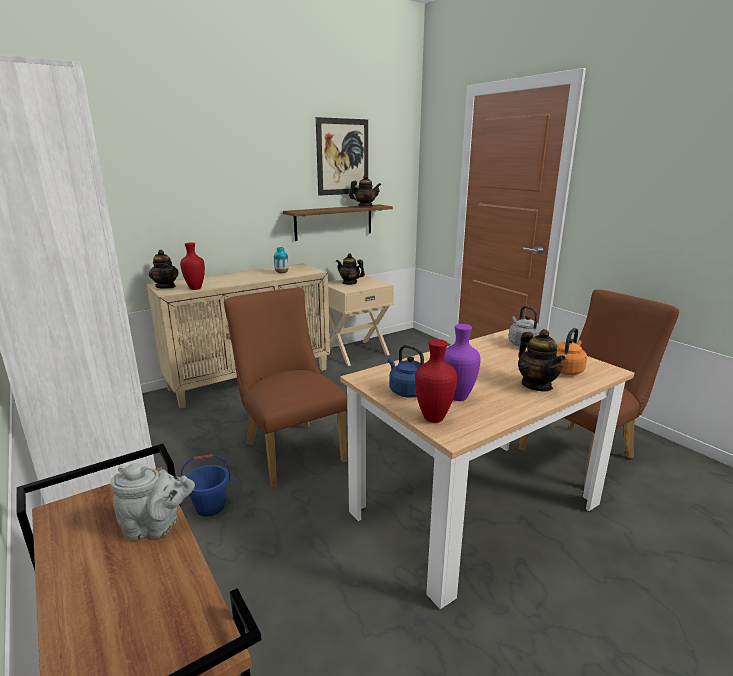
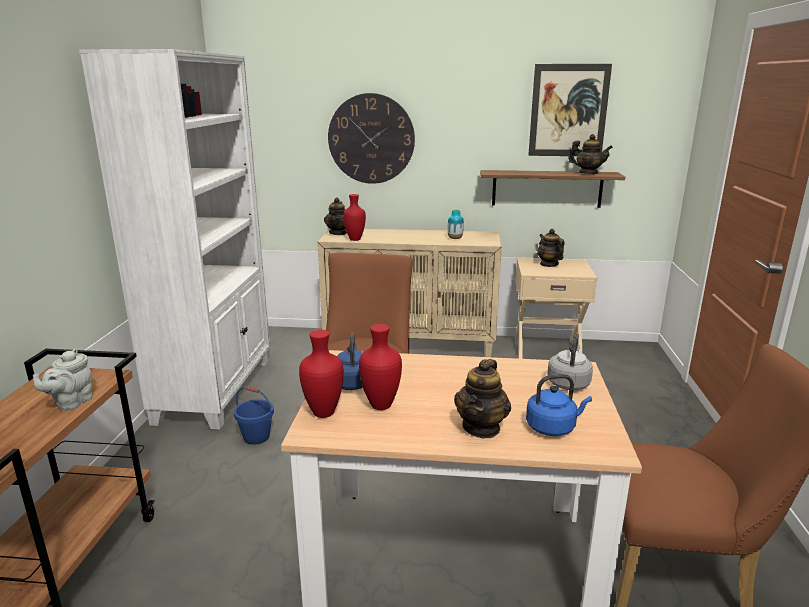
camera: 40 degrees right, 0 degrees up
(156, 527) = (71, 403): grey teapot -> grey teapot turned 75 degrees clockwise
(179, 187) = (371, 139): none -> wall clock
(459, 397) = (381, 406): purple vase -> red vase
(565, 370) = (553, 427): orange kettle -> blue kettle

